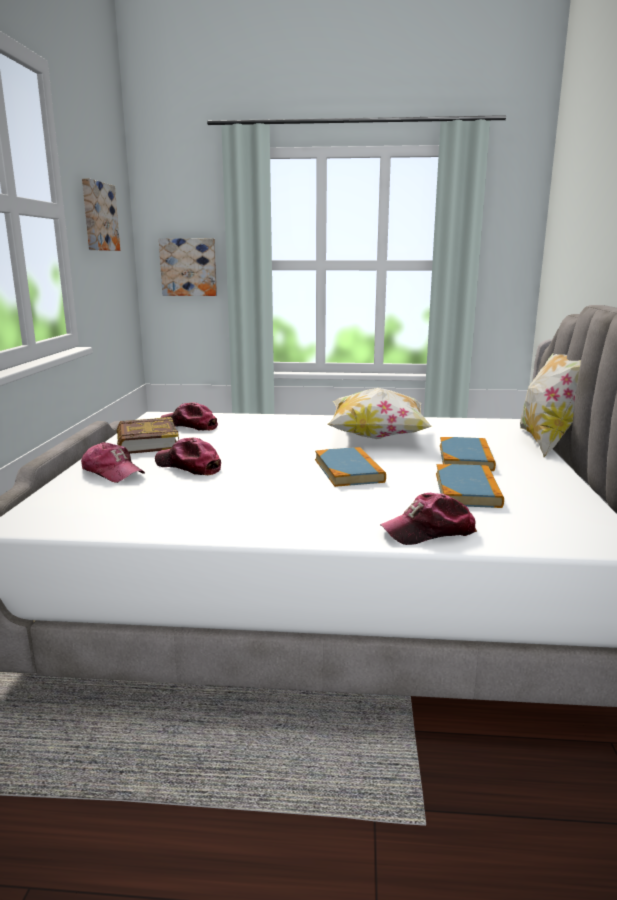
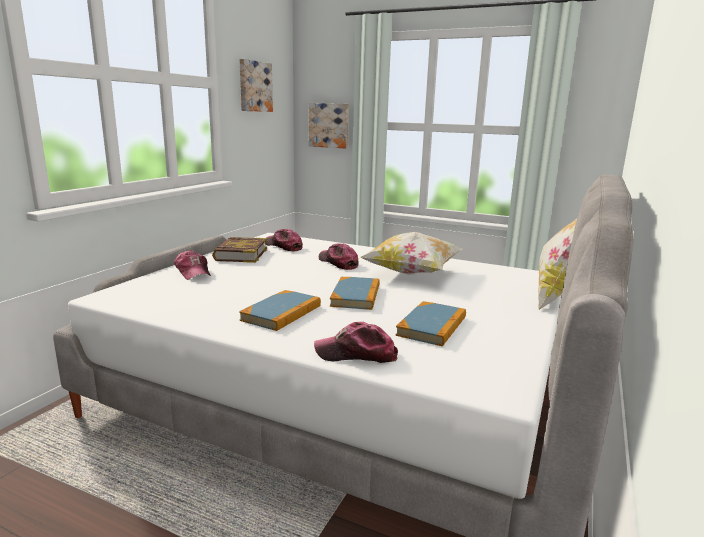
camera: 20 degrees right, 0 degrees up
(188, 466) = (246, 275): cap -> cap (338, 263)
(465, 457) = (465, 300): book -> book (281, 313)

